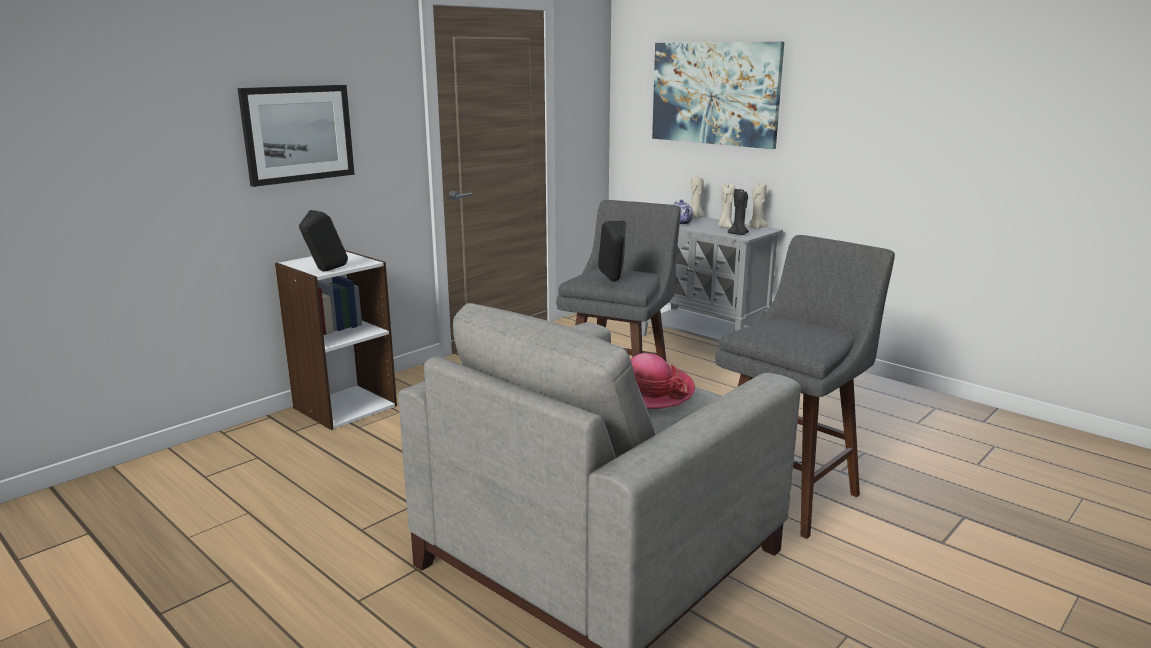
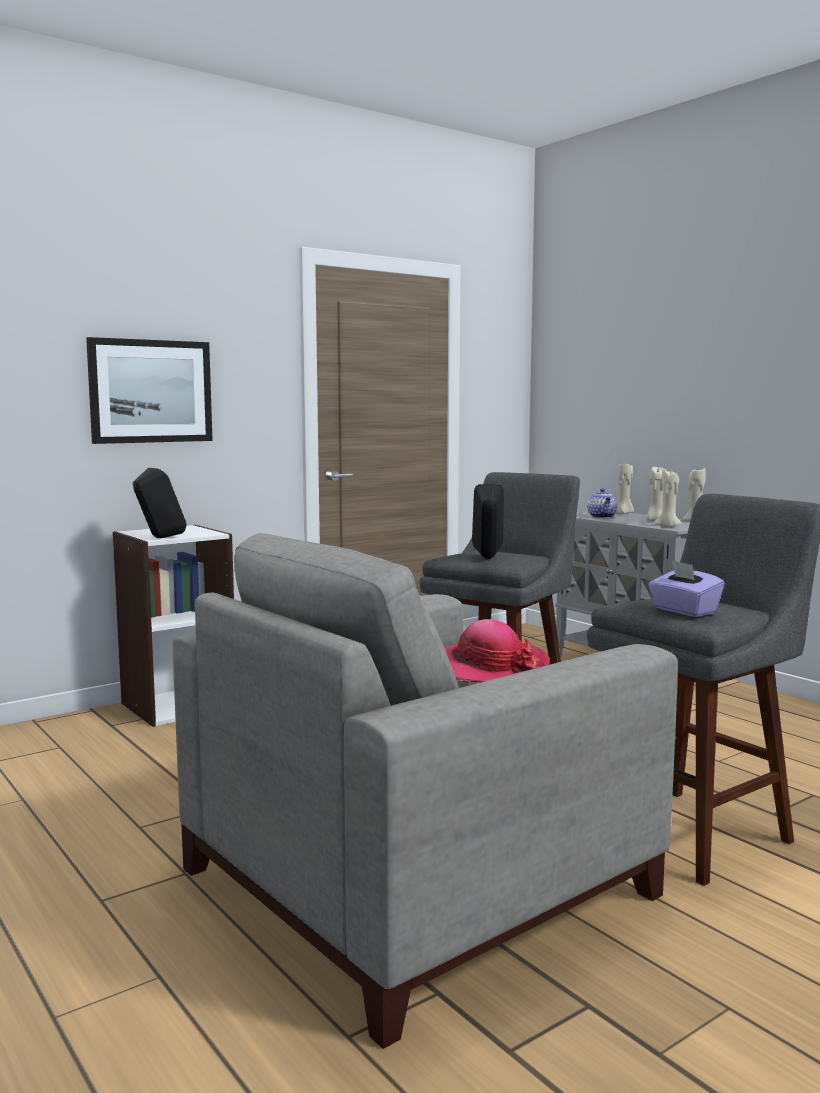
camera: 10 degrees right, 10 degrees down
(714, 93) = (646, 366): picture -> none
(738, 234) = (668, 526): black candle -> beige candle
(793, 339) = (684, 611): none -> purple tissue box

